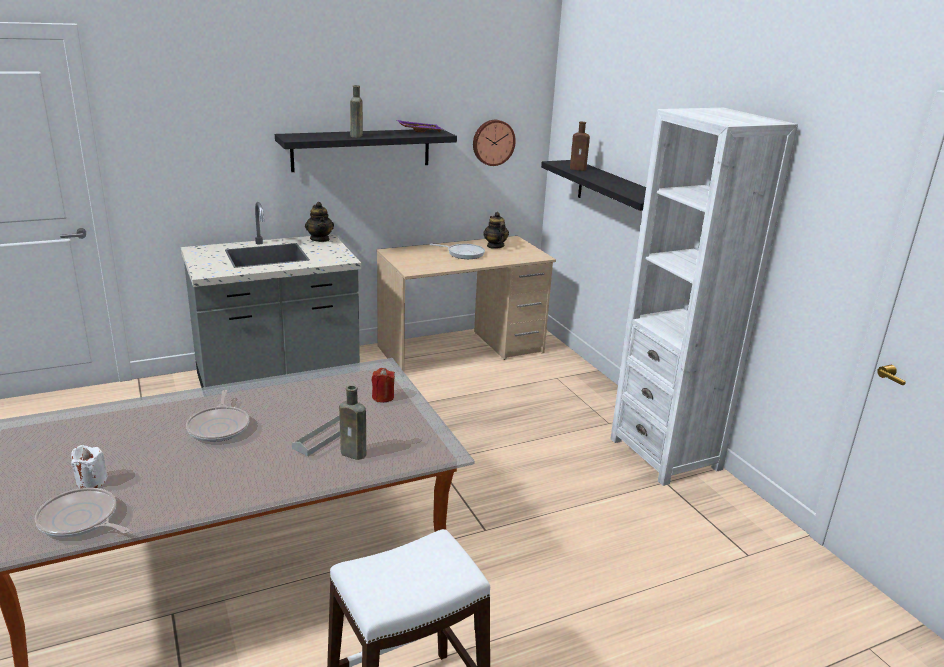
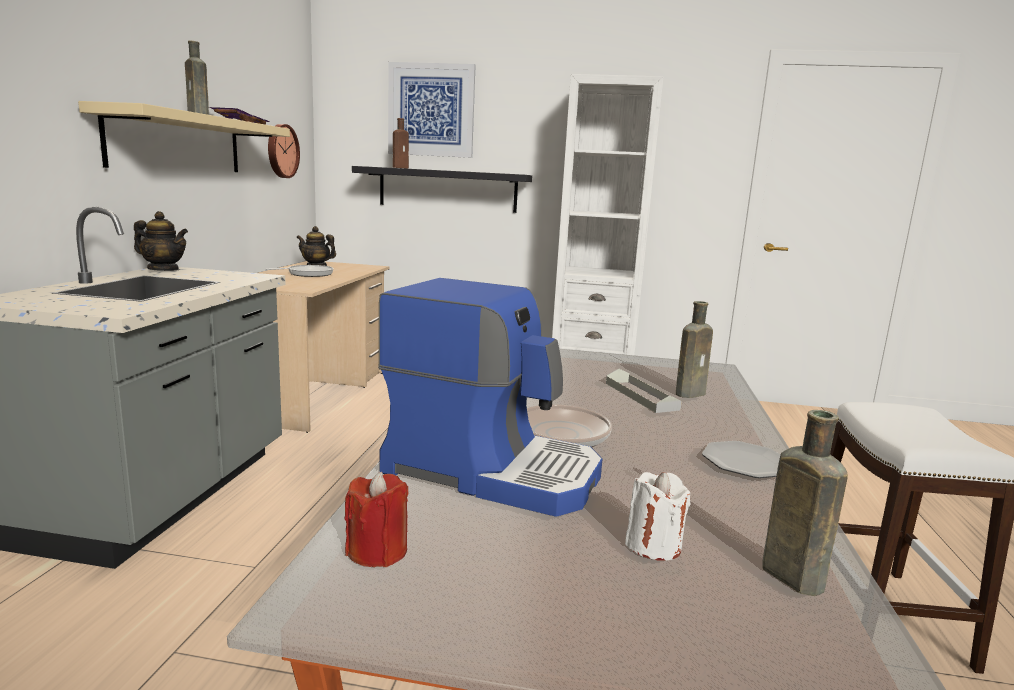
camera: 55 degrees left, 10 degrees down
(81, 520) = (787, 574): frying pan -> brown bottle
(151, 424) = (492, 470): none -> coffee machine
(223, 492) = (744, 463): none -> plate
(361, 149) = (177, 143): black shelf -> beige shelf
(383, 397) = (573, 361): red candle -> red candle (377, 551)
(618, 114) = (431, 110): none -> picture

